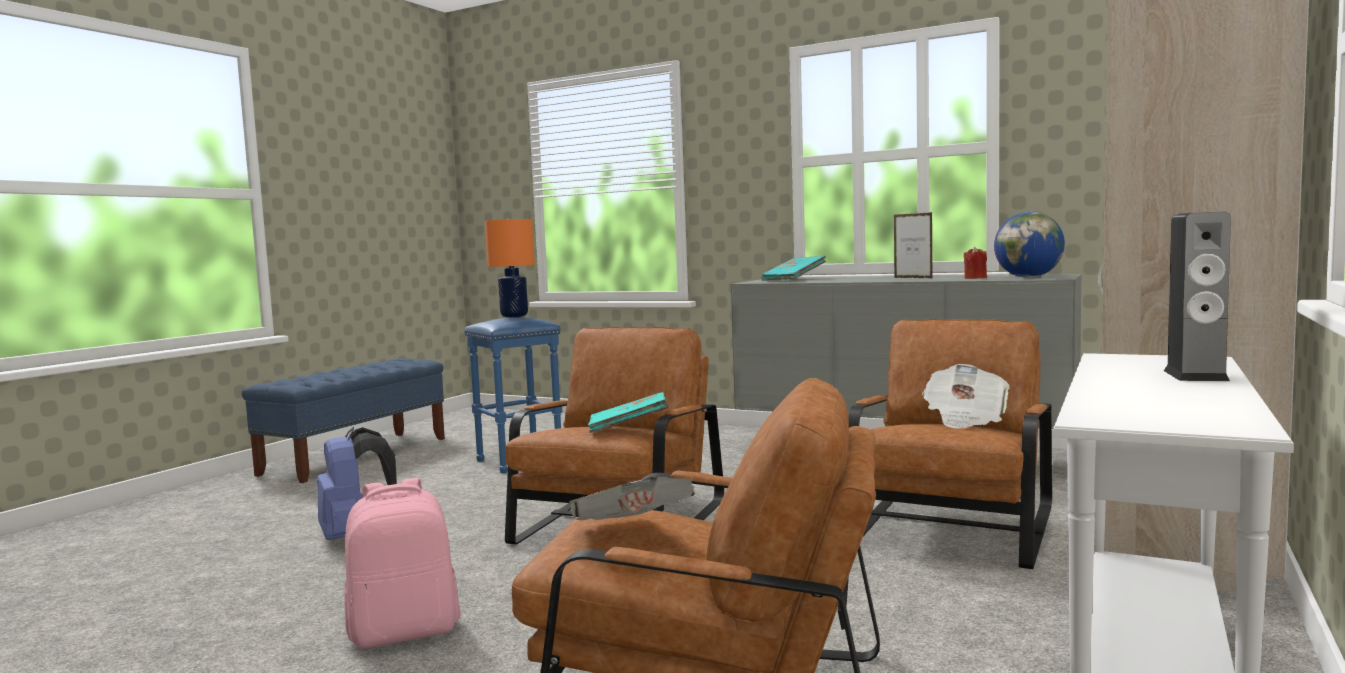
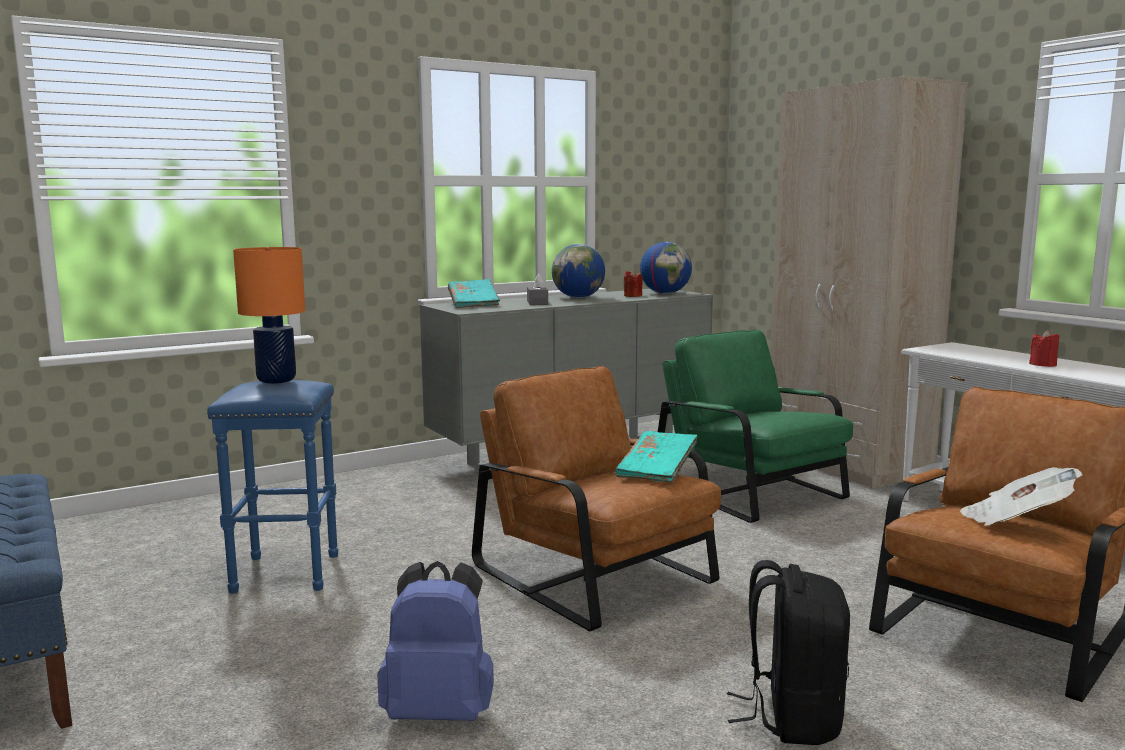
camera: 60 degrees left, 5 degrees up
(405, 632) = (791, 717): pink backpack -> black backpack
(845, 280) = (537, 303): none -> grey tissue box
(913, 278) = (578, 297): picture frame -> globe
(952, 526) = (751, 490): brown armchair -> green armchair
(965, 419) = (777, 407): newspaper -> none
(1139, 387) = (1043, 365): none -> red candle
(1195, 375) = (1013, 355): speaker -> none

